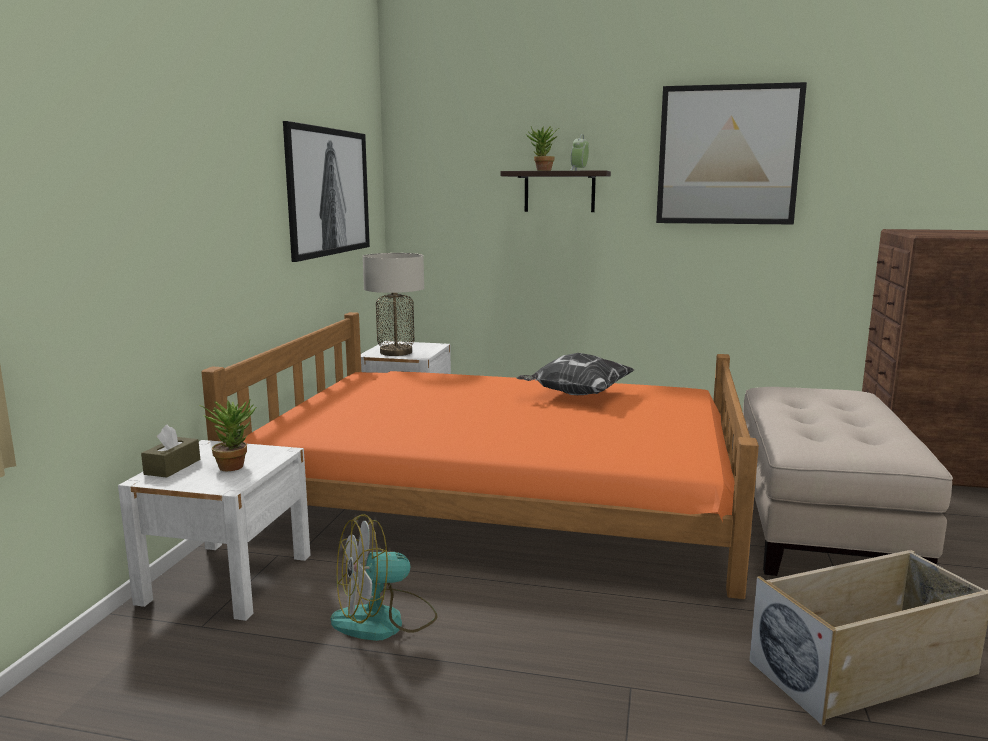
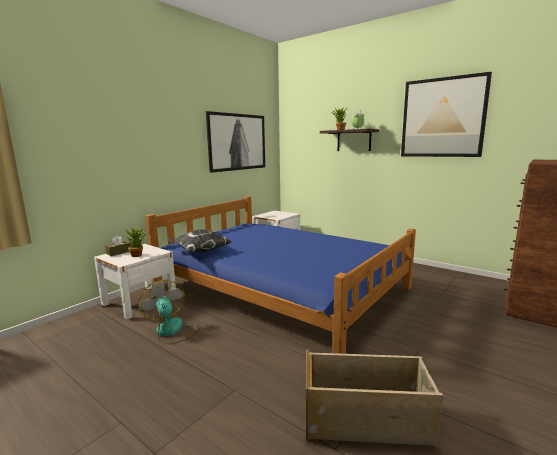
camera: 25 degrees right, 0 degrees up
(384, 620) = (172, 331): fan -> fan turned 60 degrees clockwise
(396, 352) = (270, 215): table lamp -> none
(502, 495) = (280, 286): orange bed -> blue bed
(575, 395) = (323, 242): pillow -> pillow (199, 252)
(818, 523) = (432, 331): beige ottoman -> none

